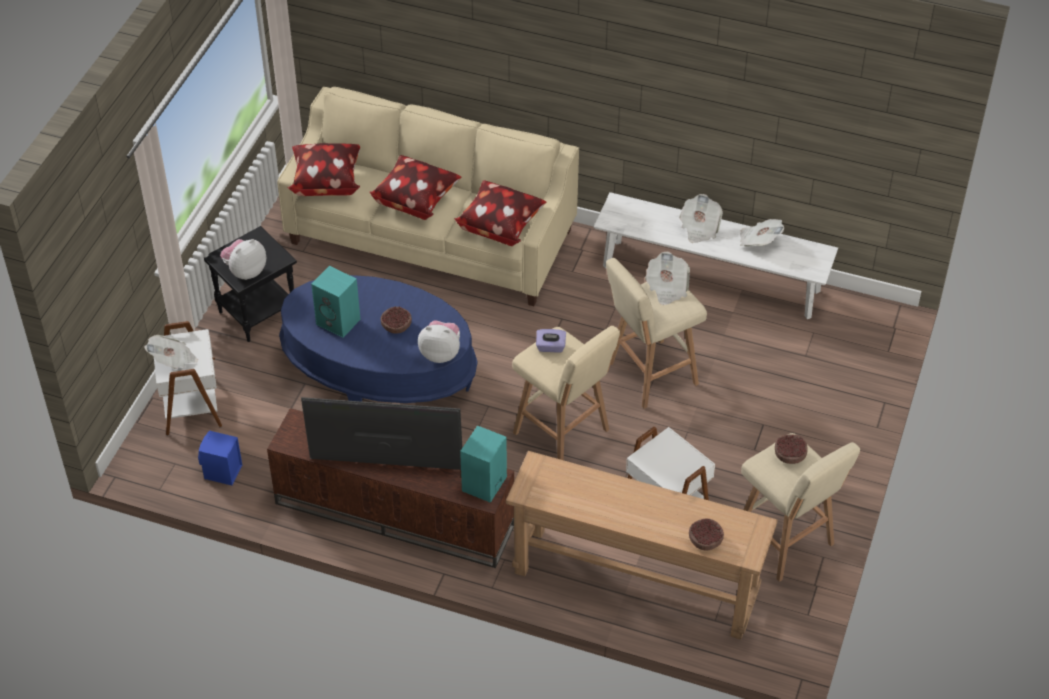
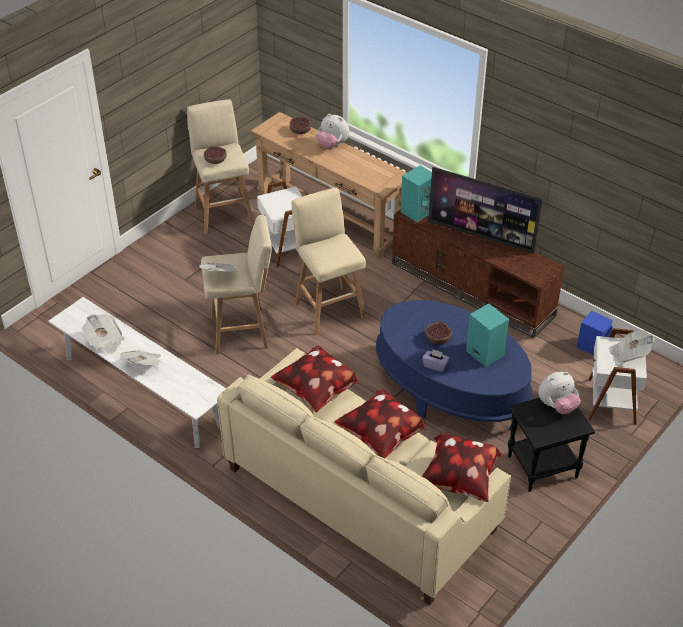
camera: 160 degrees left, 5 degrees down
(441, 353) = (410, 309): plush toy -> plush toy (332, 145)
(550, 347) = (333, 256): purple tissue box -> purple tissue box (435, 365)

